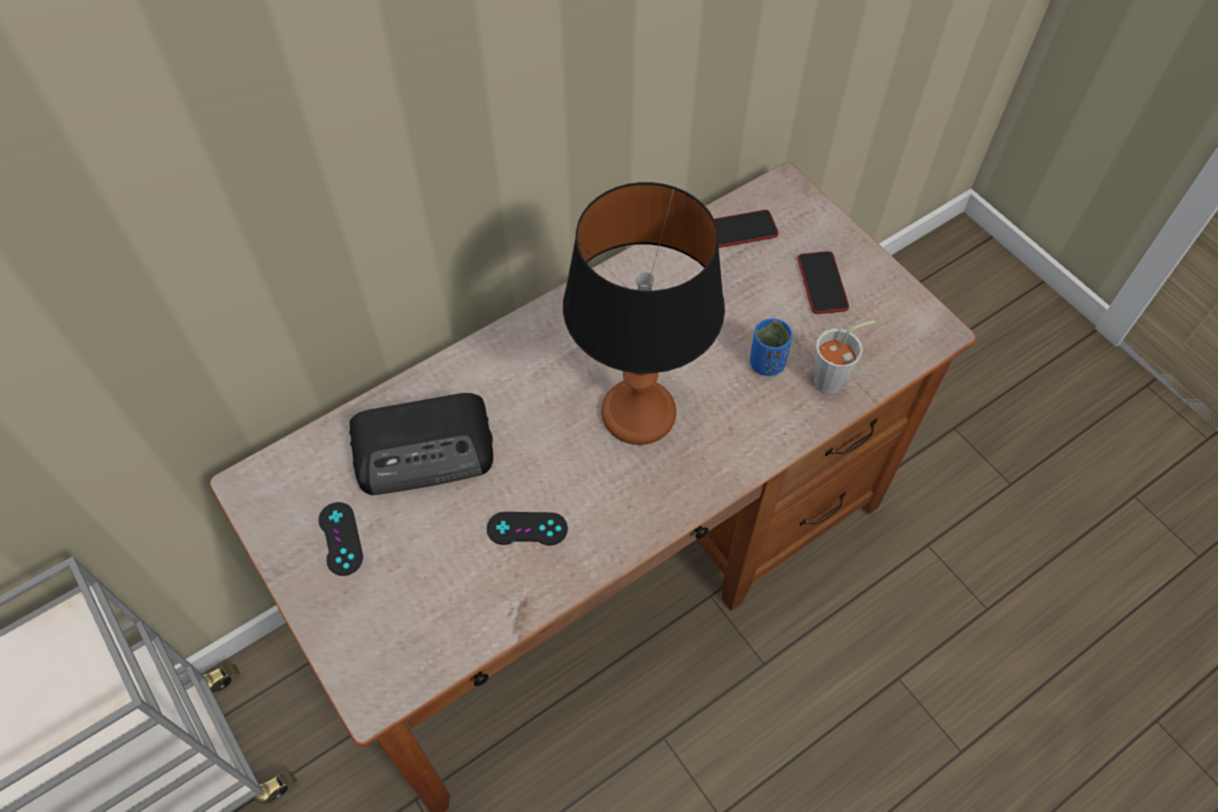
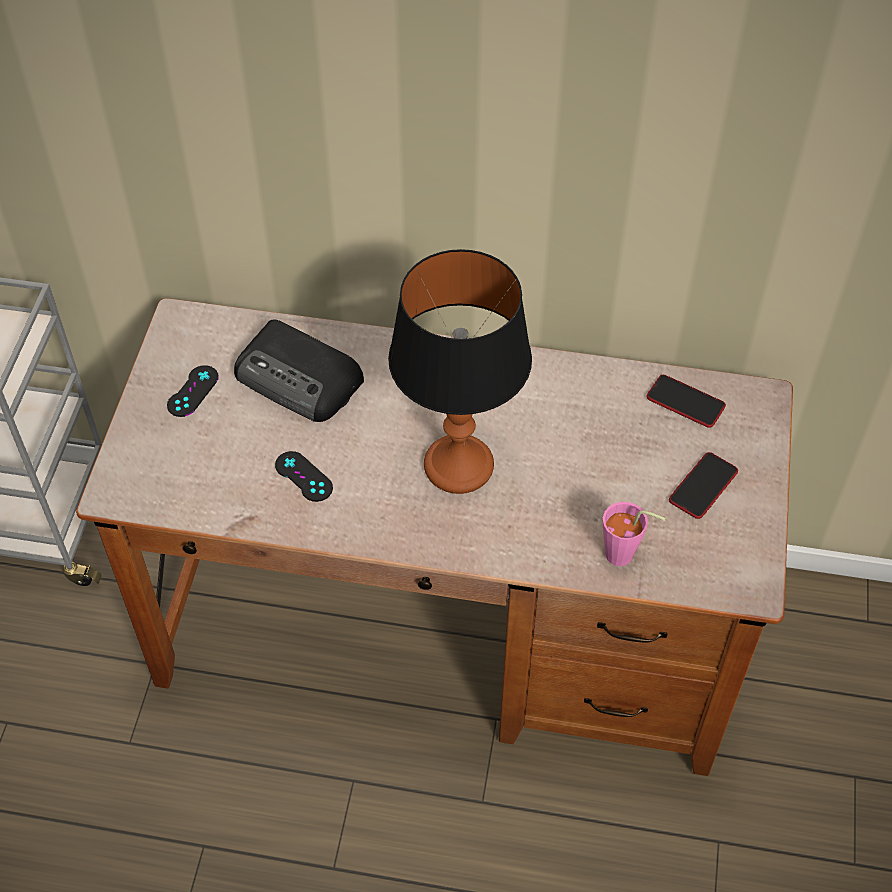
camera: 45 degrees right, 5 degrees down
(766, 363) = (589, 506): blue cup -> none
(834, 380) = (625, 557): grey cup -> pink cup

